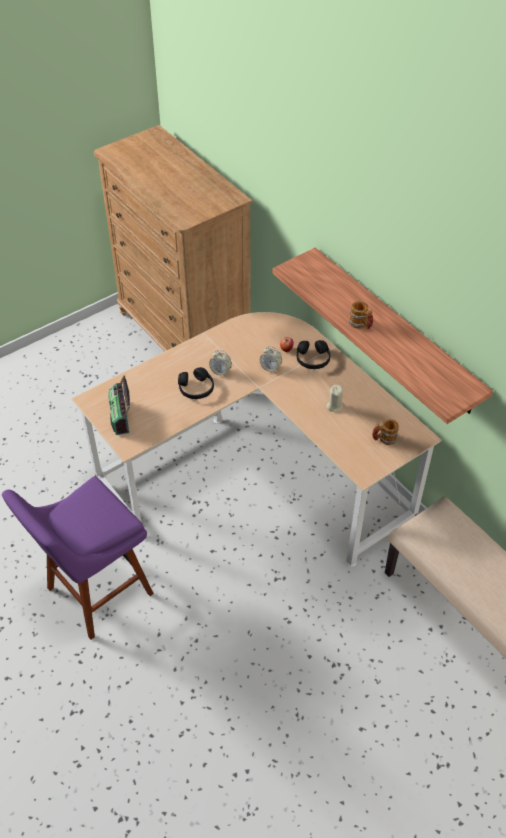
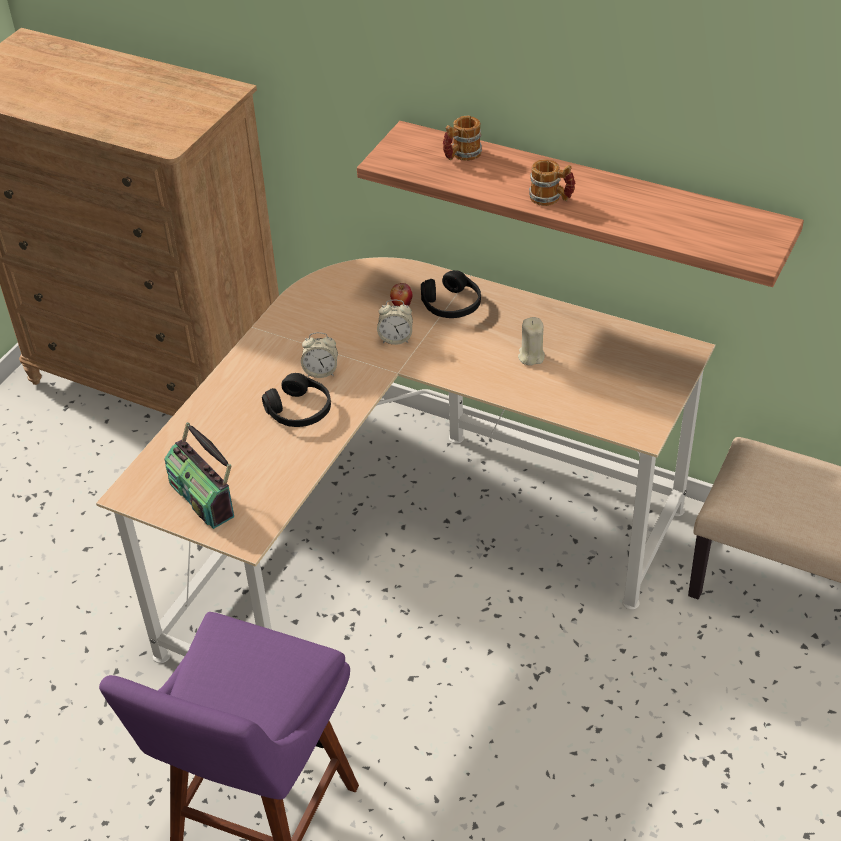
camera: 25 degrees left, 5 degrees down
(384, 439) = (635, 374): mug -> mug (461, 155)

